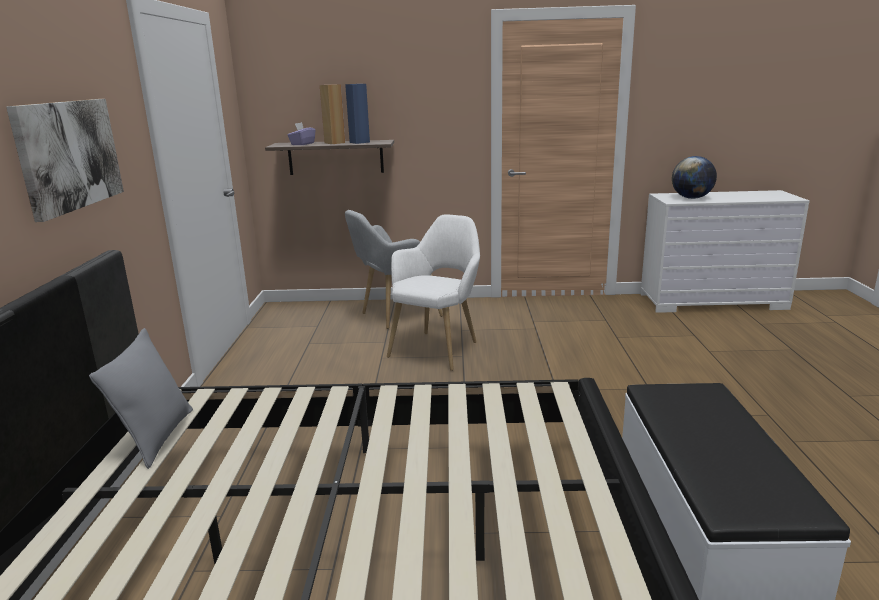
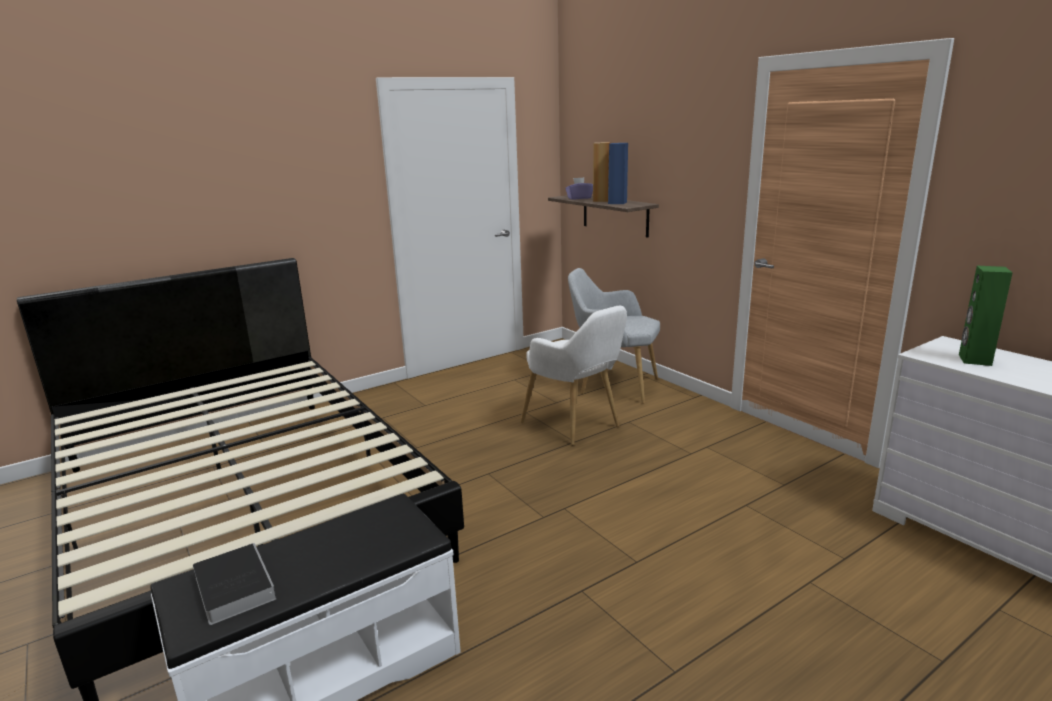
camera: 55 degrees right, 0 degrees up
(68, 155) = (270, 192): picture -> none
(157, 437) = (251, 382): grey pillow -> none
(438, 348) = (575, 426): white armchair -> white armchair turned 60 degrees clockwise
(691, 198) = (974, 360): globe -> green speaker
(746, 481) = (233, 586): none -> book

